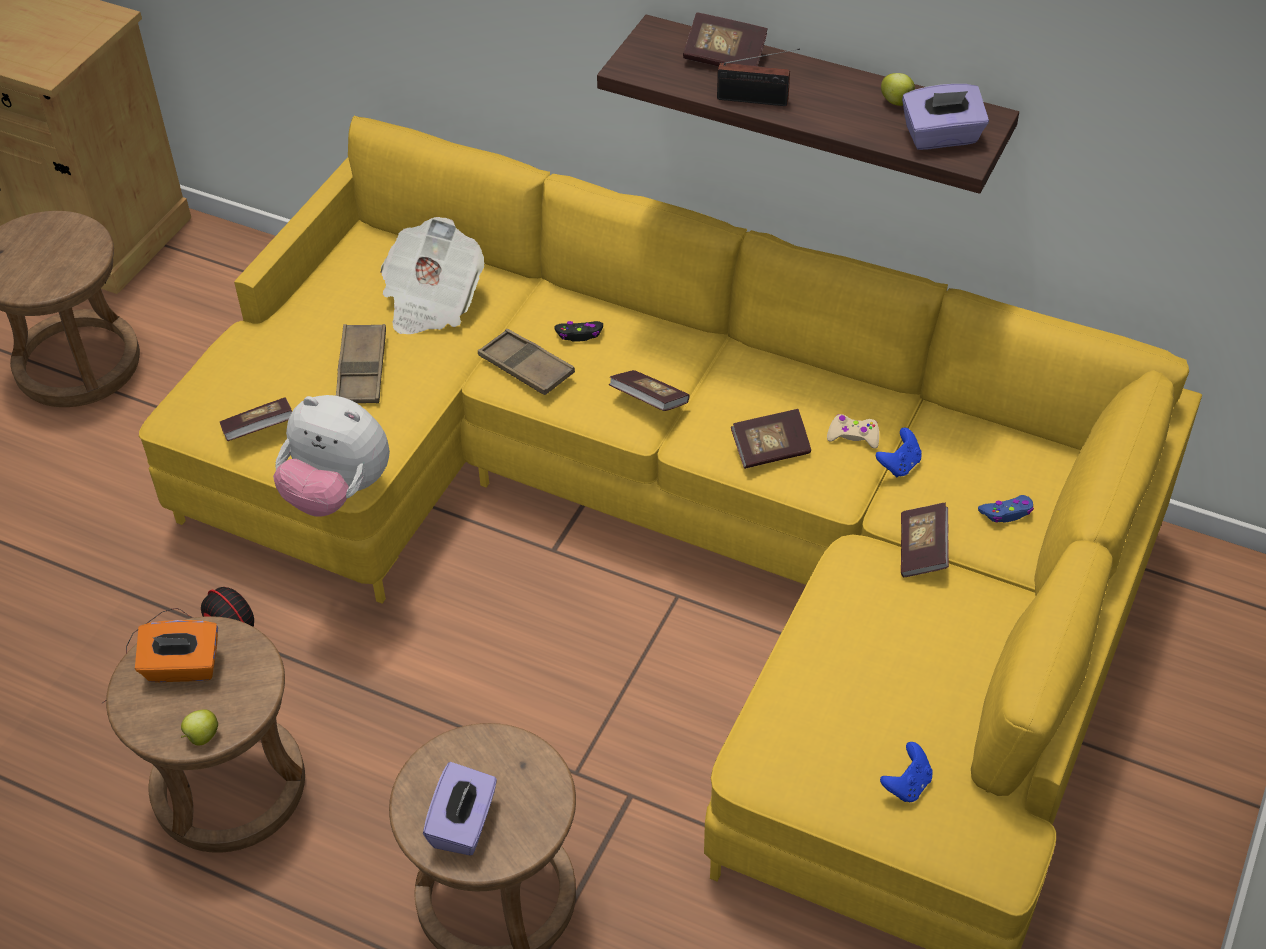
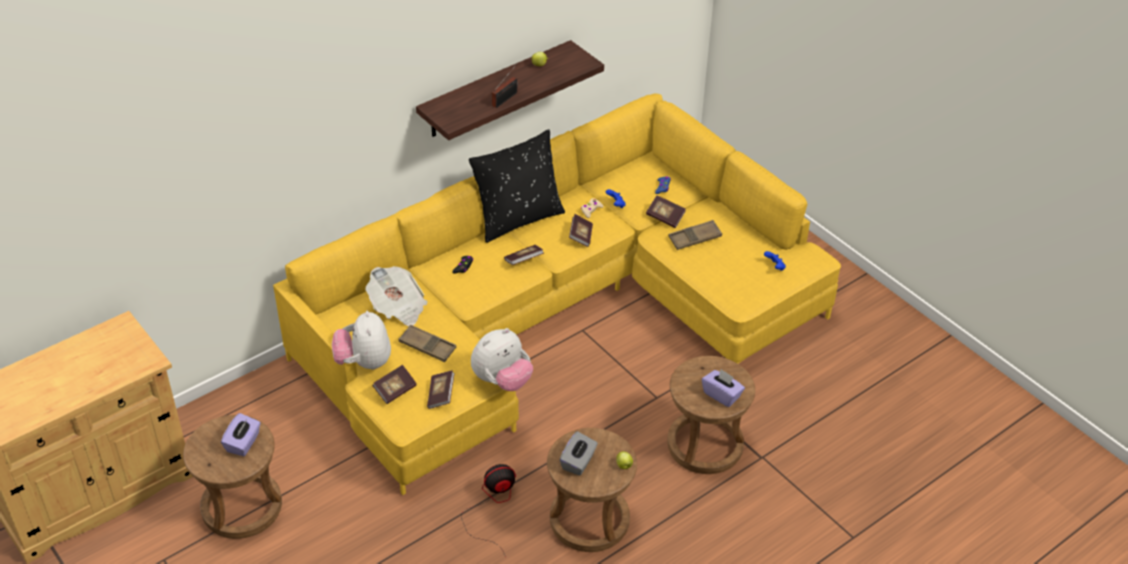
camera: 65 degrees left, 5 degrees down
(183, 667) = (578, 462): orange tissue box -> grey tissue box
(287, 315) = (364, 362): none -> plush toy
(526, 368) = (471, 291): brown tray -> brown tray (695, 238)
(724, 58) = (469, 96): book -> book (395, 390)
(753, 351) = (518, 219): none -> black pillow
(941, 137) = (571, 63): purple tissue box -> purple tissue box (243, 443)

